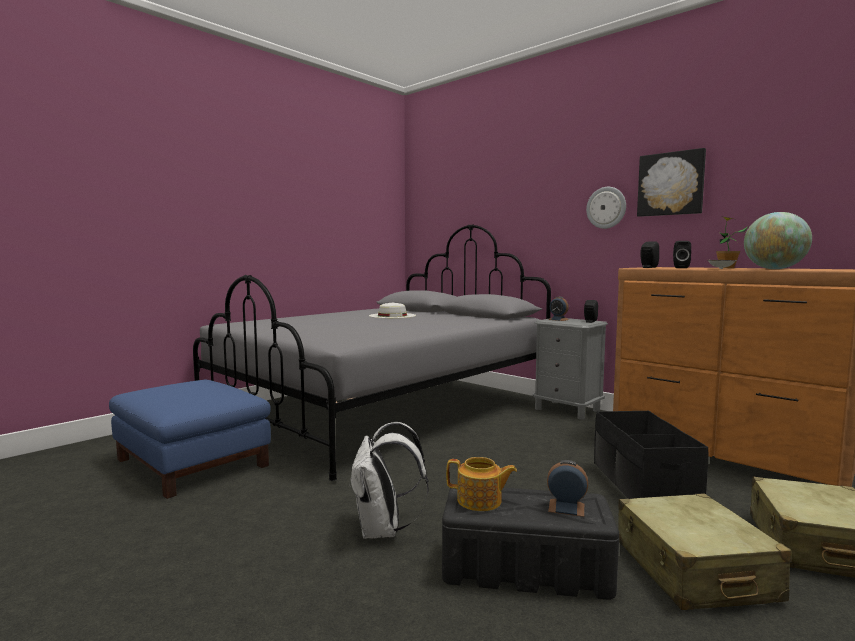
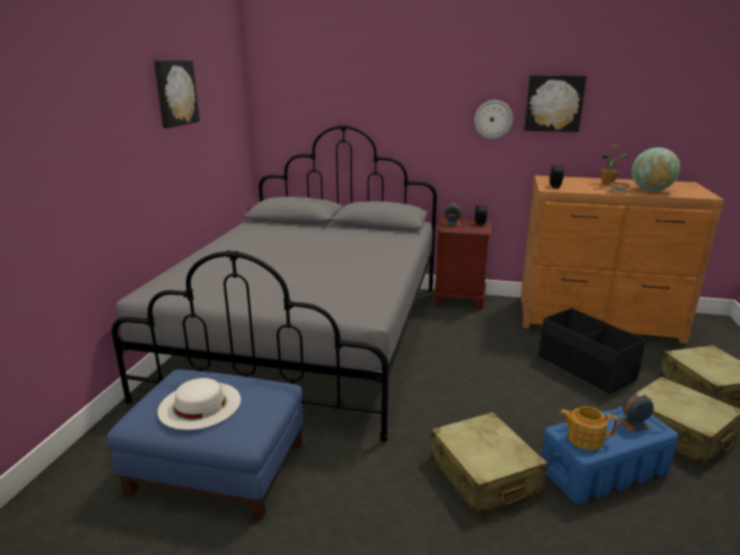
camera: 30 degrees left, 15 degrees up
(309, 186) = (175, 93): none -> picture
(383, 530) = (484, 476): white backpack -> beige suitcase
(392, 315) = (298, 239): white hat -> white hat (200, 405)
(480, 501) = (584, 438): teapot -> teapot turned 150 degrees counterclockwise
(524, 569) = (602, 471): black storage box -> blue storage box
(567, 410) = (459, 300): grey nightstand -> brown nightstand
(680, 268) = (580, 187): black speaker -> none

